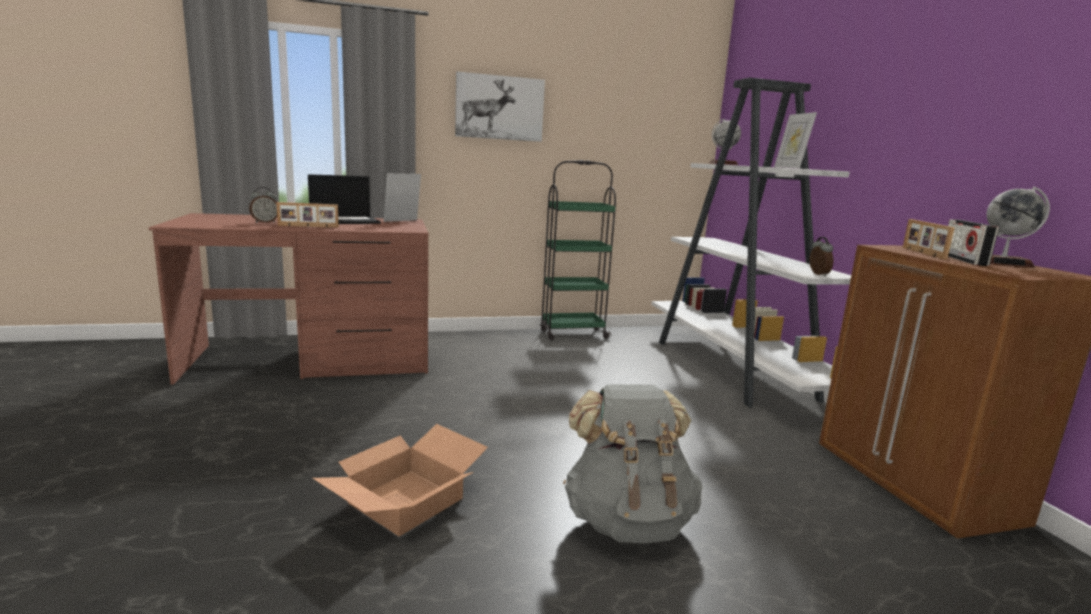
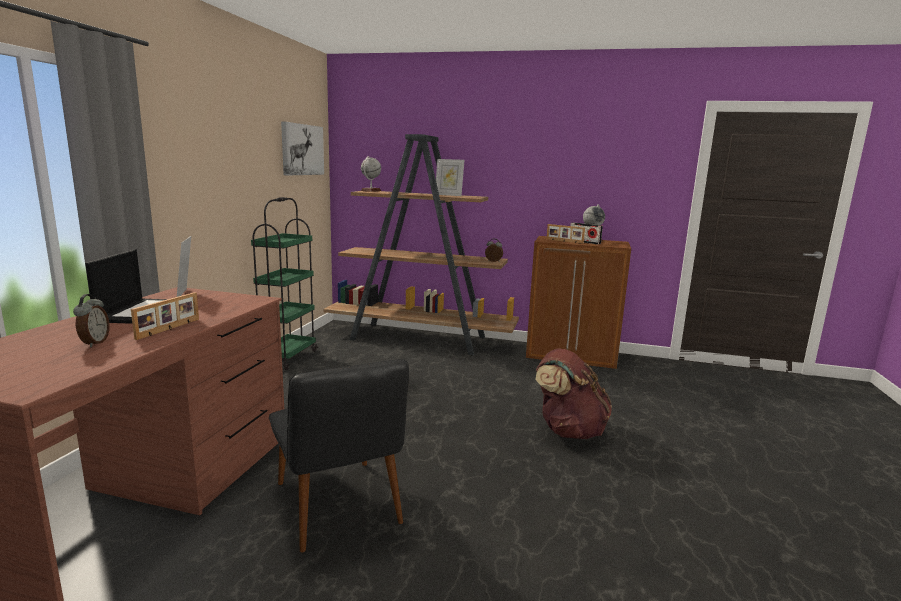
camera: 60 degrees left, 0 degrees up
(344, 418) = (337, 502): none -> black chair
(406, 502) = (506, 498): cardboard box -> none
(499, 108) = (203, 150): picture -> picture (302, 149)
(628, 520) = (568, 430): grey backpack -> brown backpack
(733, 370) = (421, 339): white bookcase -> brown bookcase

